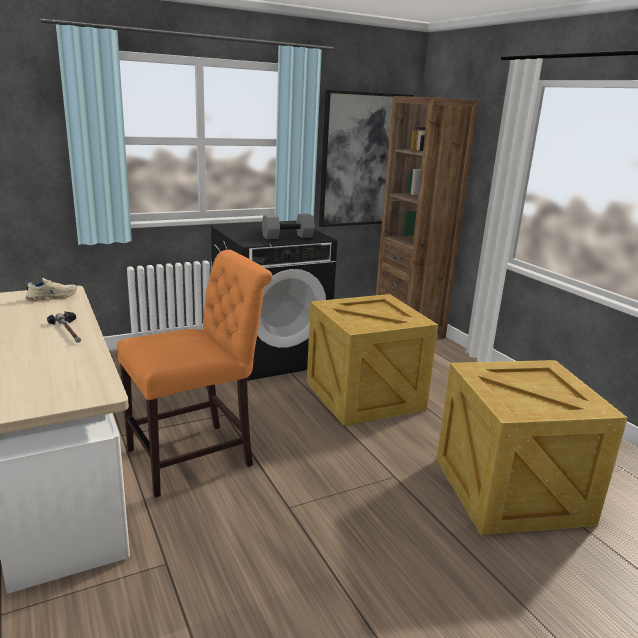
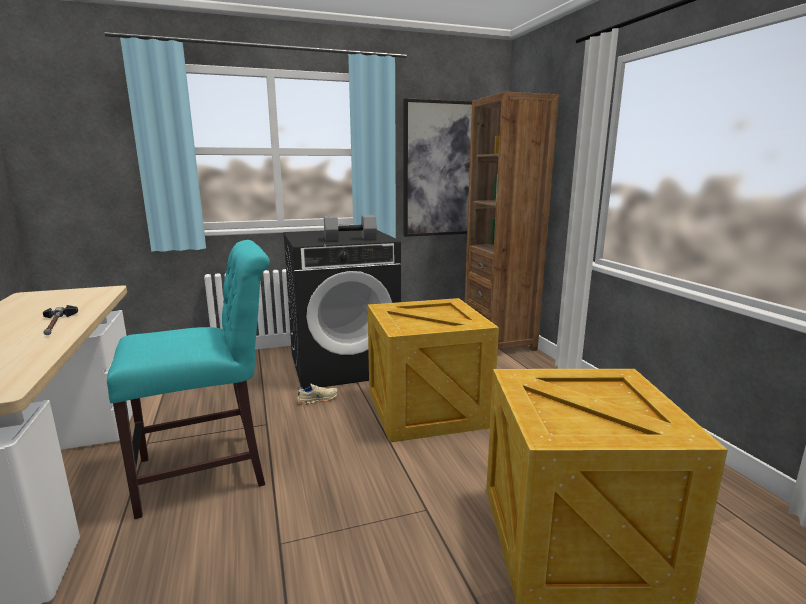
camera: 10 degrees right, 5 degrees down
(52, 297) = (83, 295): beige shoe -> beige shoe (317, 399)
(197, 456) = (210, 470): orange chair -> turquoise chair

